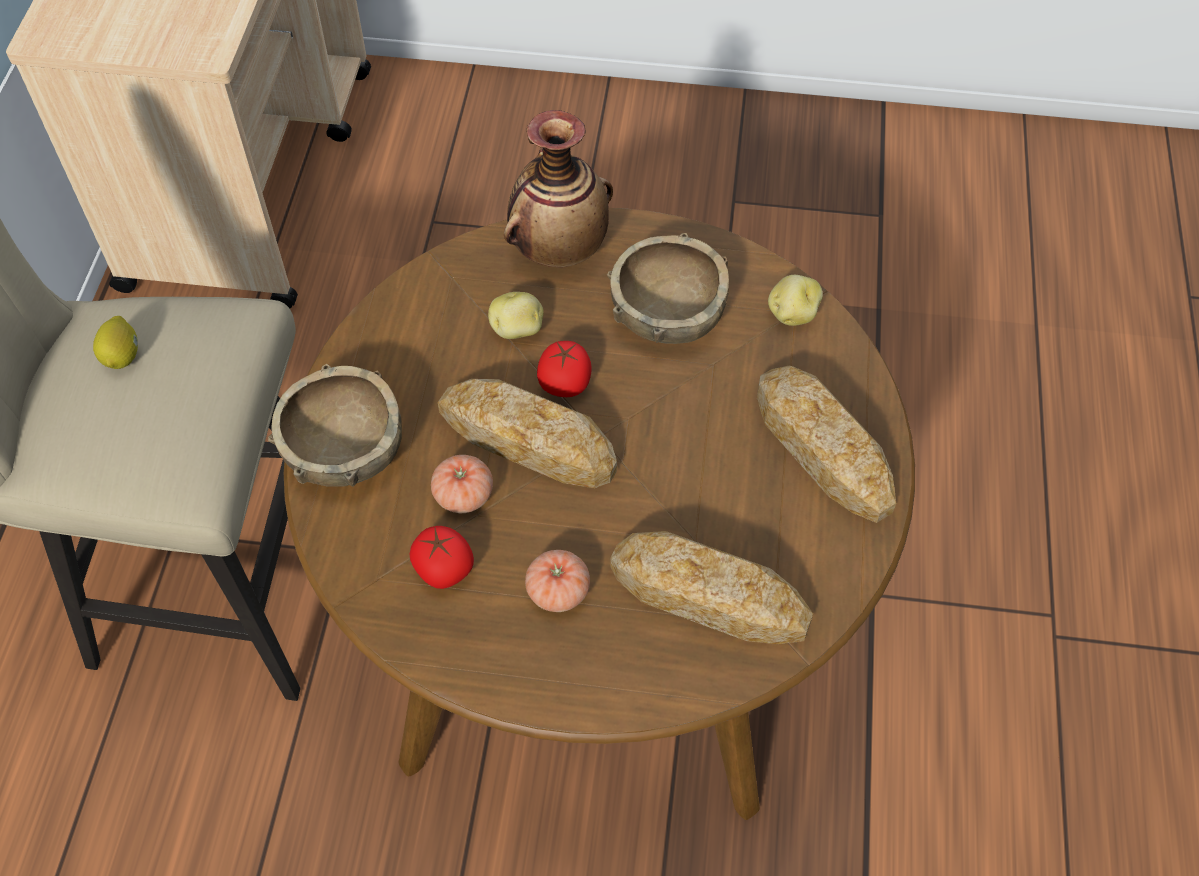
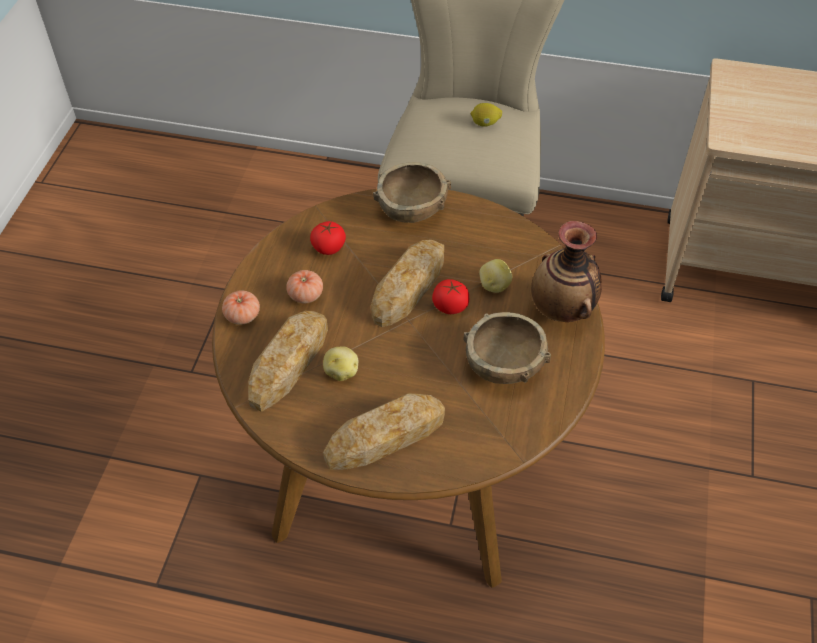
camera: 95 degrees right, 5 degrees down
(463, 495) = (375, 257): tomato -> tomato (242, 315)
(792, 314) = (502, 436): potato -> potato (341, 371)

